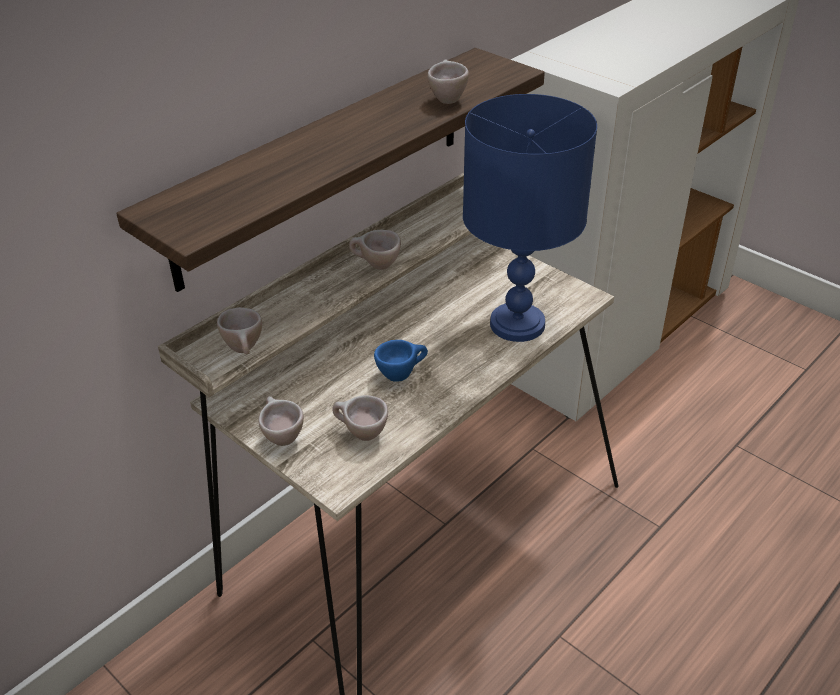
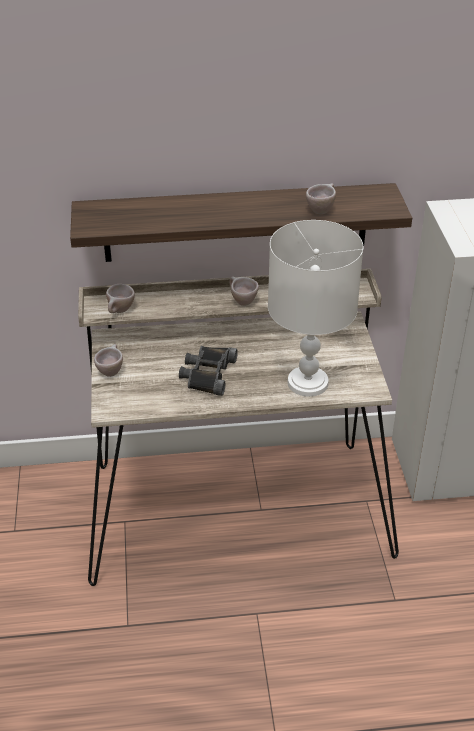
camera: 40 degrees right, 0 degrees up
(360, 434) = (148, 392): beige cup -> none
(401, 374) = (207, 374): blue cup -> black binoculars
(516, 324) = (307, 382): blue table lamp -> white table lamp

